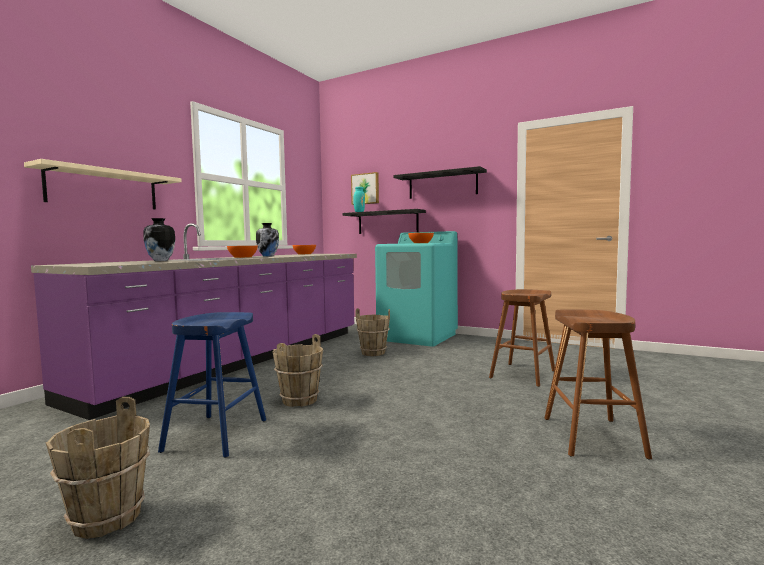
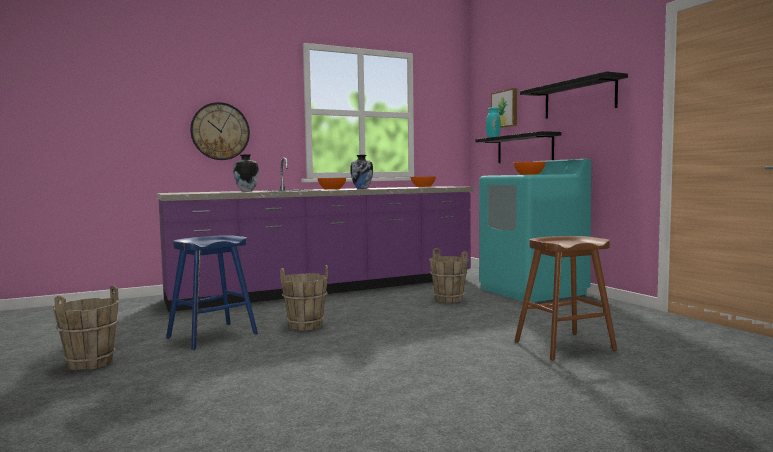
camera: 35 degrees right, 0 degrees up
(104, 189) = (220, 131): beige shelf -> wall clock
(592, 436) = (490, 412): brown stool -> none

